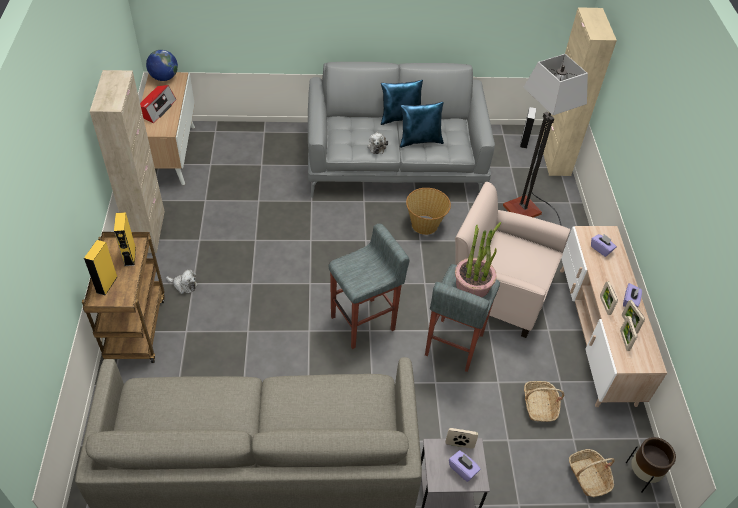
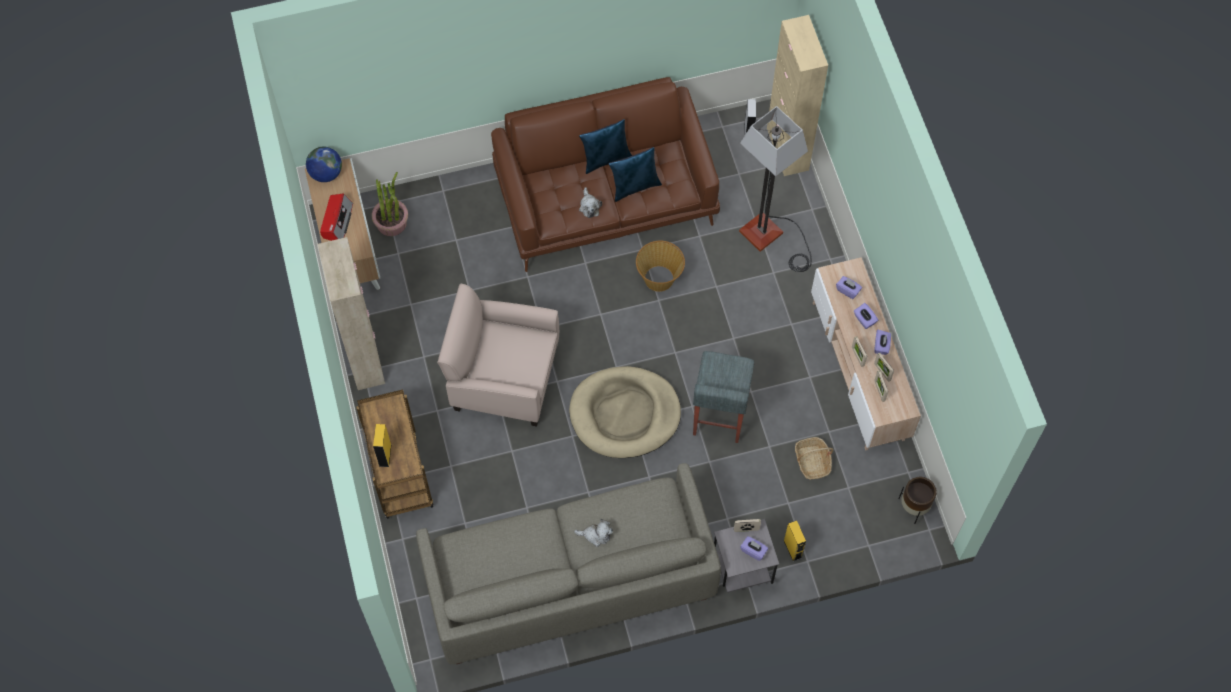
camera: 10 degrees left, 15 degrees up
(130, 256) = (393, 419): yellow speaker -> yellow speaker (792, 549)
(184, 285) = (428, 415): plush toy -> plush toy (596, 535)
(364, 323) = (625, 414): grey stool -> beige dog bed
(395, 160) = (606, 196): grey sofa -> brown sofa
(473, 285) = (729, 371): potted plant -> potted plant (391, 222)
(498, 292) = (753, 344): beige armchair -> beige armchair (504, 378)
(588, 477) = (866, 520): basket -> none
(615, 276) = (864, 320): none -> purple tissue box

